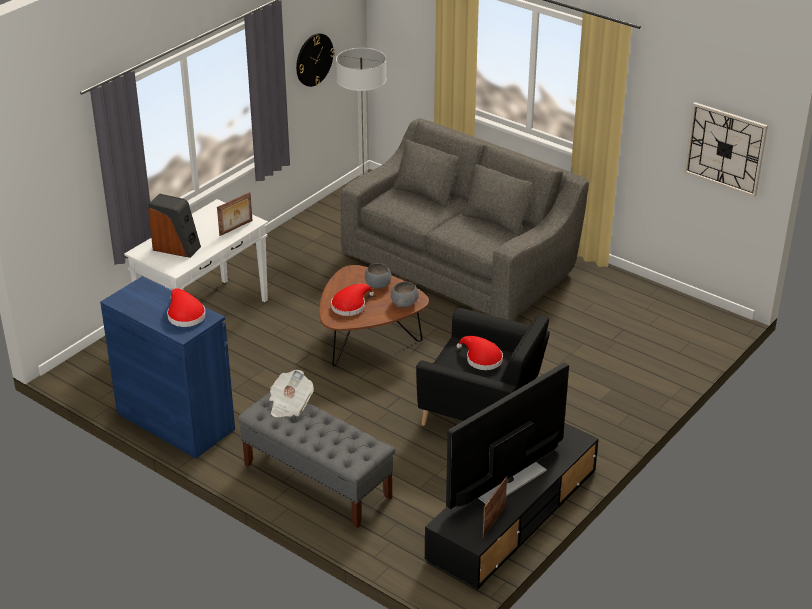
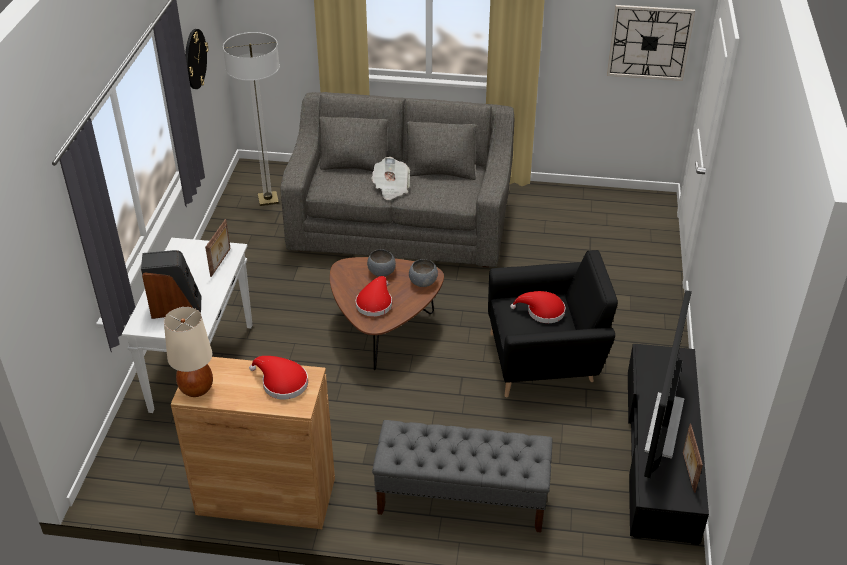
camera: 30 degrees left, 5 degrees up
(125, 298) = (197, 388): none -> beige table lamp
(175, 421) = (266, 496): blue cabinet -> brown cabinet
(289, 404) = (416, 434): newspaper -> newspaper (391, 188)

